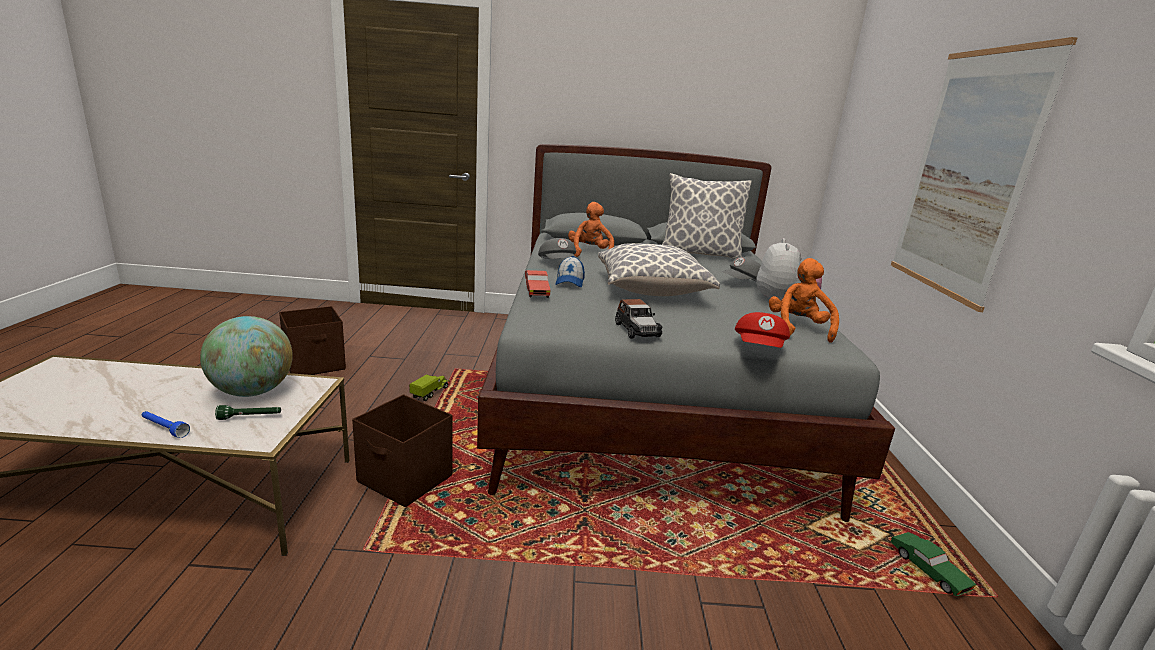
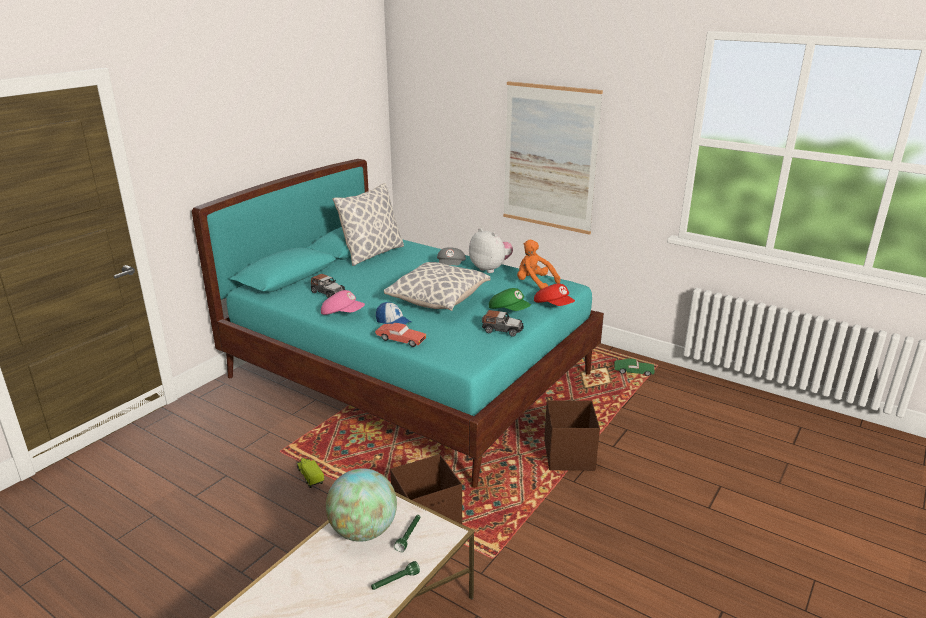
camera: 55 degrees left, 5 degrees up
(164, 428) = (395, 581): blue flashlight -> green flashlight
(316, 364) = (174, 536): brown storage box -> brown storage box (569, 455)
(558, 264) = (342, 313): grey cap -> pink cap
(589, 253) = (327, 292): orange plush toy -> toy car
(647, 391) = (410, 375): grey bed -> turquoise bed
(695, 326) = (509, 310): none -> green cap

